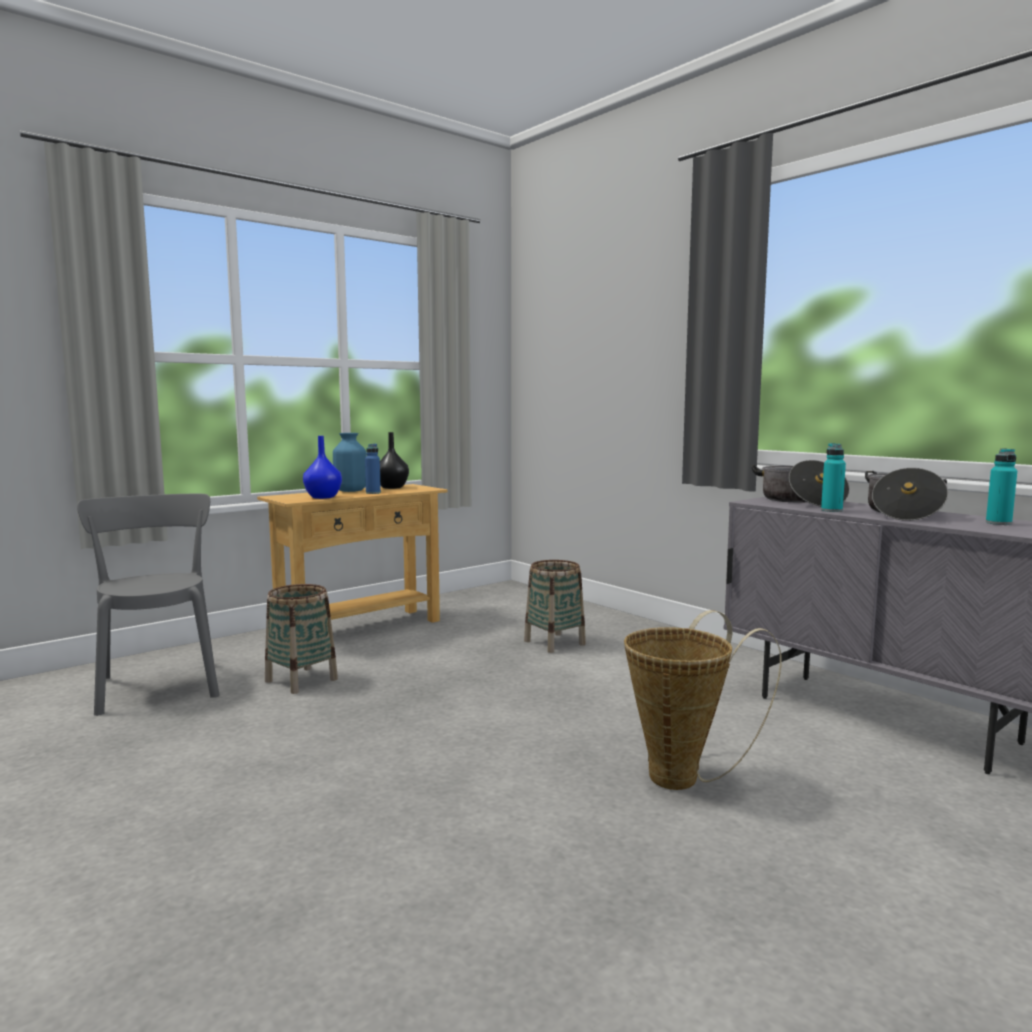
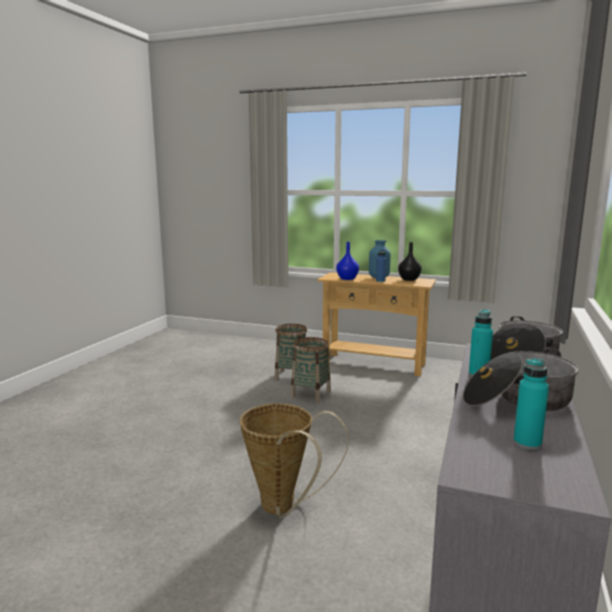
camera: 60 degrees right, 5 degrees up
(159, 684) = (254, 355): grey chair -> none
(554, 643) = (441, 416): basket -> basket (310, 394)

